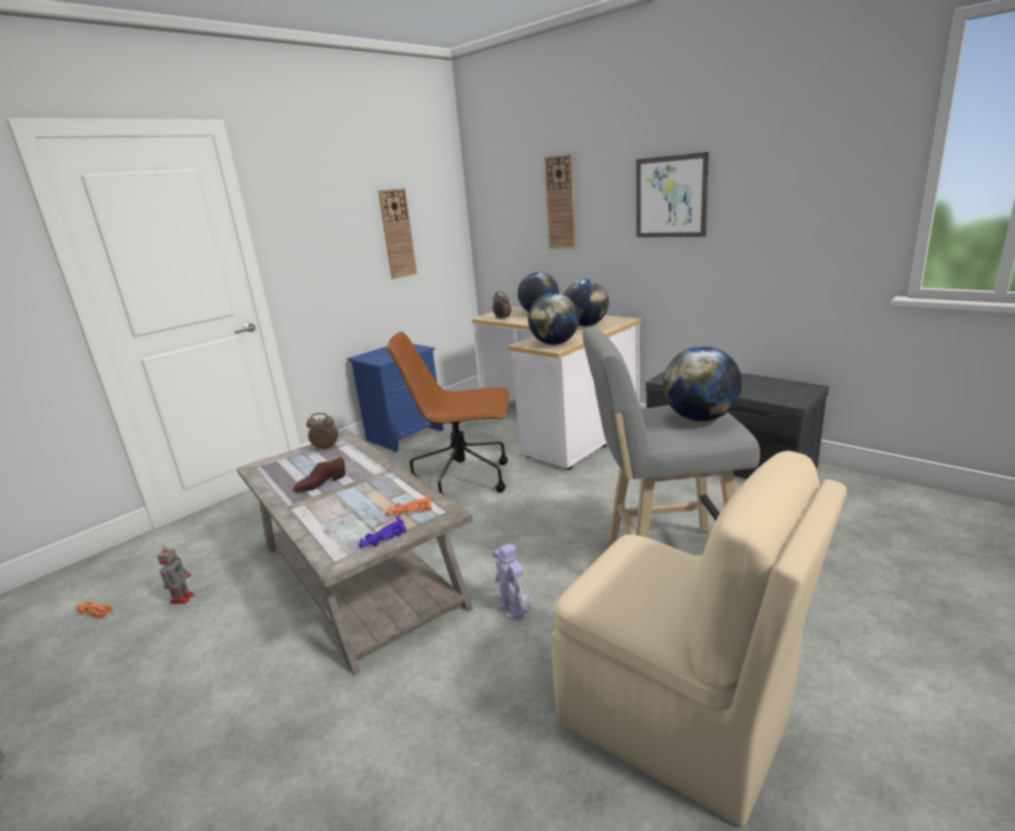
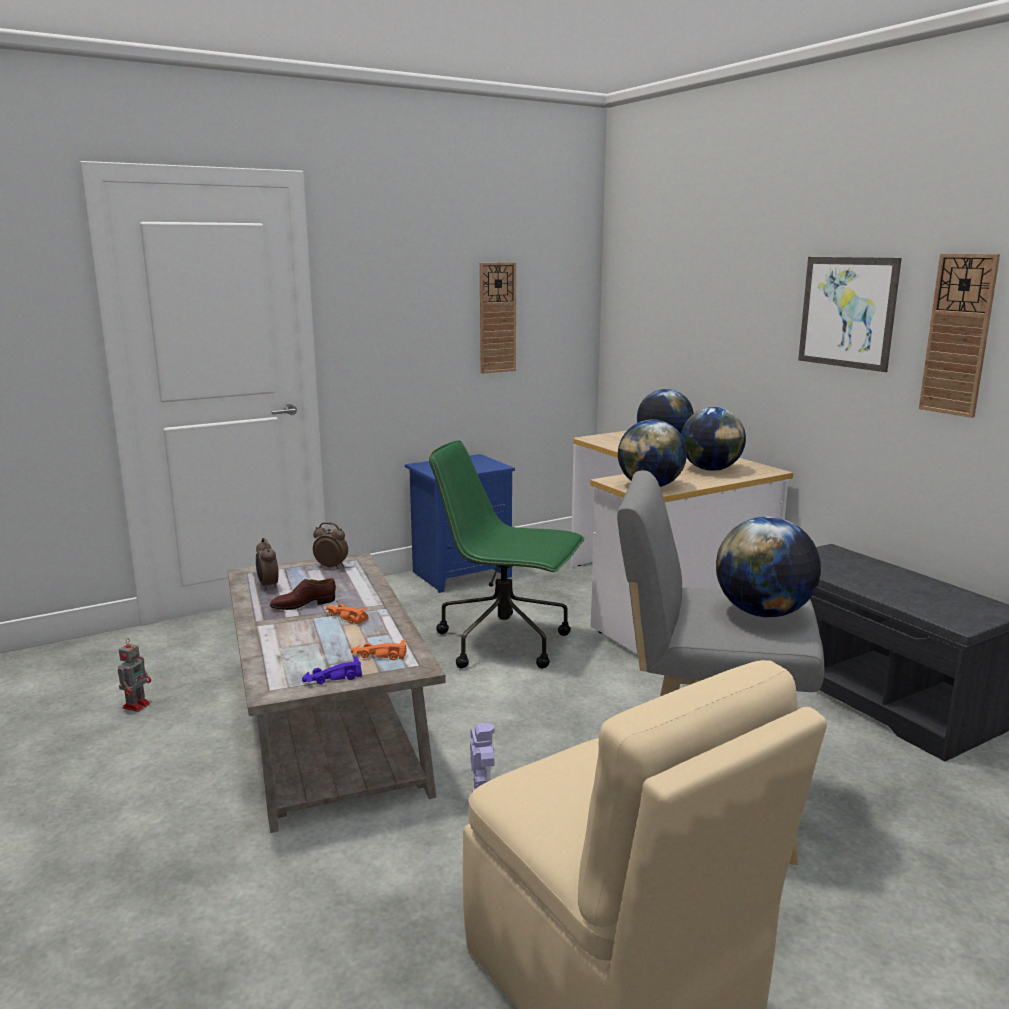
camera: 15 degrees right, 5 degrees down
(93, 611) = (48, 697): orange toy car -> orange toy car (345, 617)
(464, 479) = (506, 642): brown office chair -> green office chair
(502, 319) = (610, 444): alarm clock -> alarm clock (267, 586)
(561, 203) = (711, 302): wall clock -> wall clock (958, 335)

